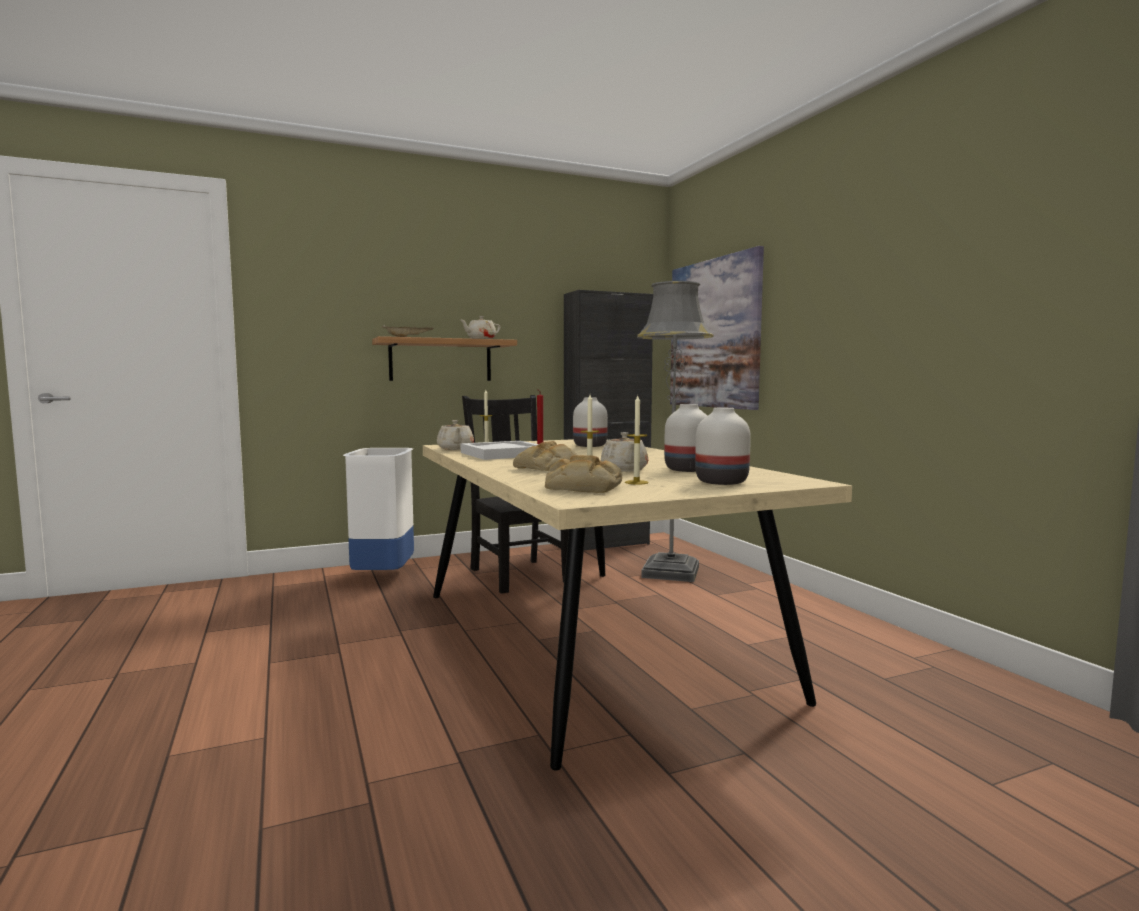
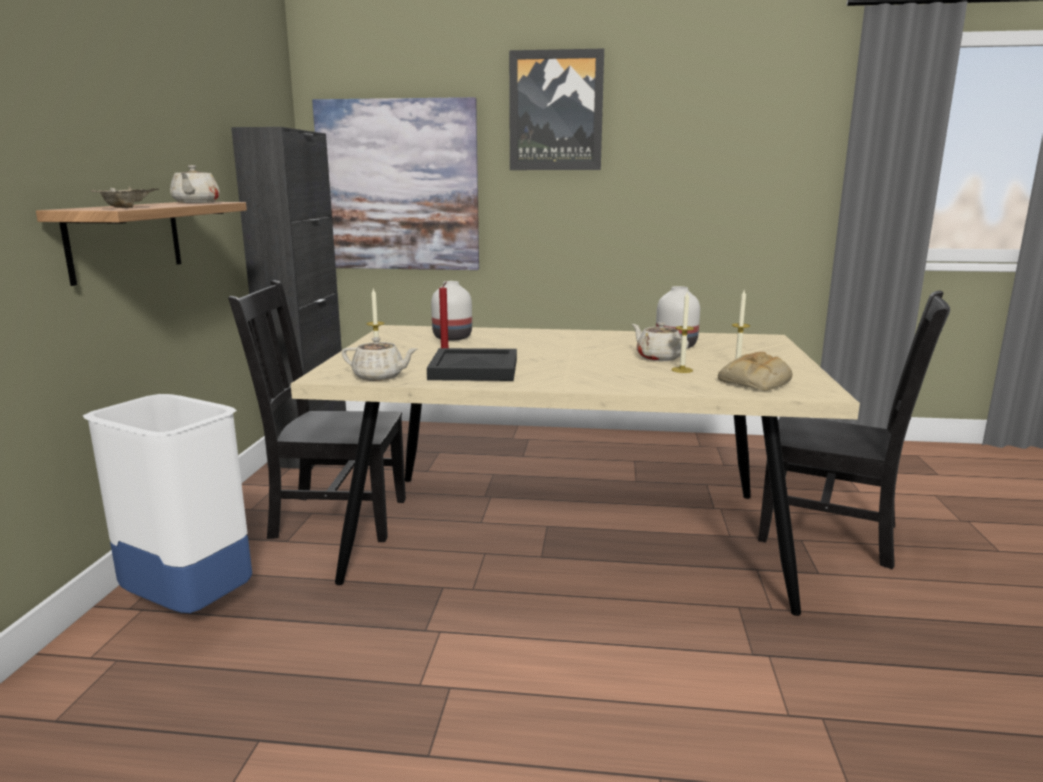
camera: 60 degrees left, 10 degrees up
(501, 454) = (472, 369): white tray -> black tray
(547, 468) = (617, 373): bread -> none
(624, 470) = (658, 358): beige teapot -> beige teapot turned 150 degrees counterclockwise
(670, 572) = (444, 452): grey floor lamp -> none
(723, 482) = (753, 351): white vase -> none
(797, 774) = (833, 534): none -> black chair
(820, 245) = (556, 111): none -> picture

